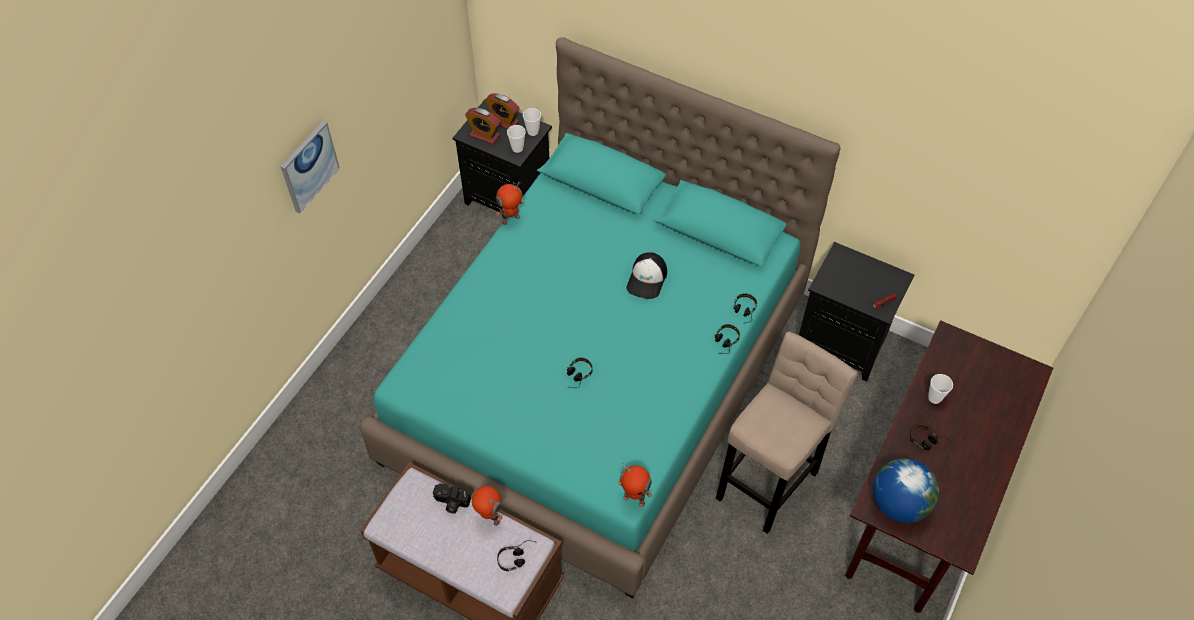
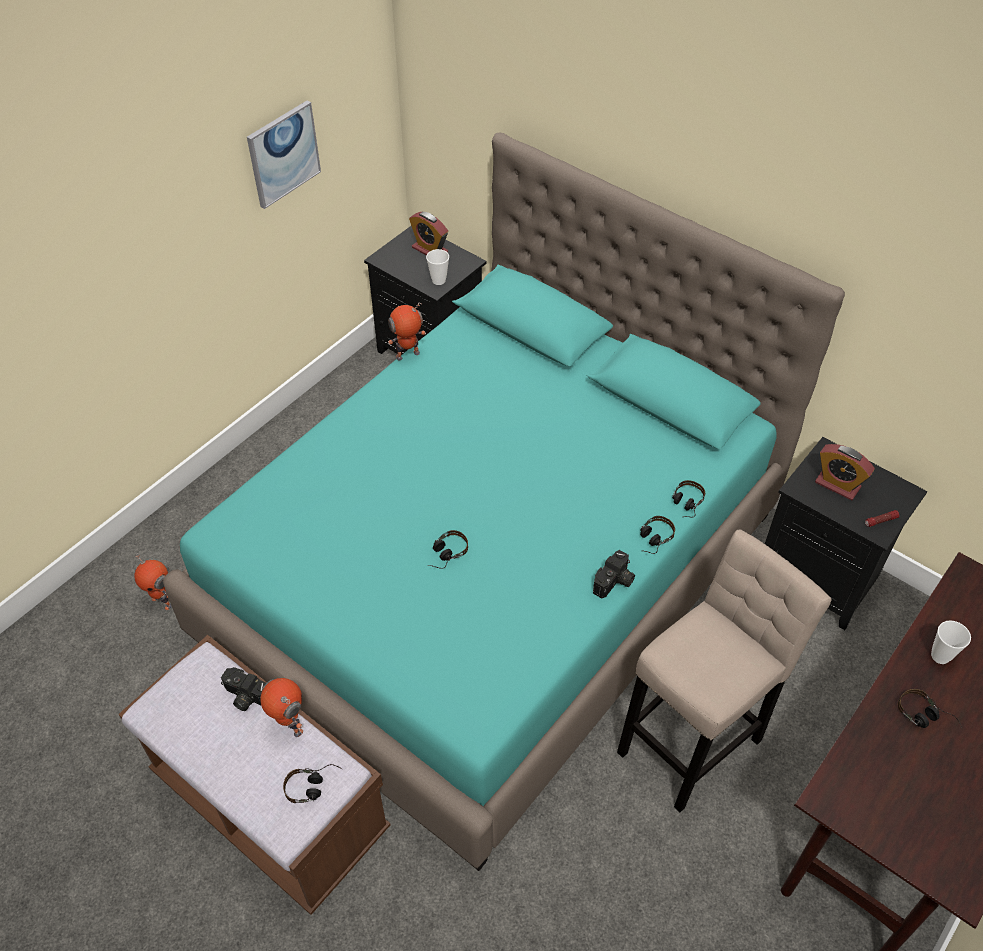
camera: 10 degrees right, 5 degrees down
(309, 166) = (146, 236): picture -> picture (283, 154)
(484, 135) = (403, 262): alarm clock -> alarm clock (837, 485)
(533, 132) = (462, 265): cup -> none
(634, 499) = (487, 730): toy robot -> toy robot (163, 601)
(647, 279) = (565, 447): cap -> none
(703, 379) = (614, 582): none -> camera
(898, 504) = (870, 799): globe -> none

